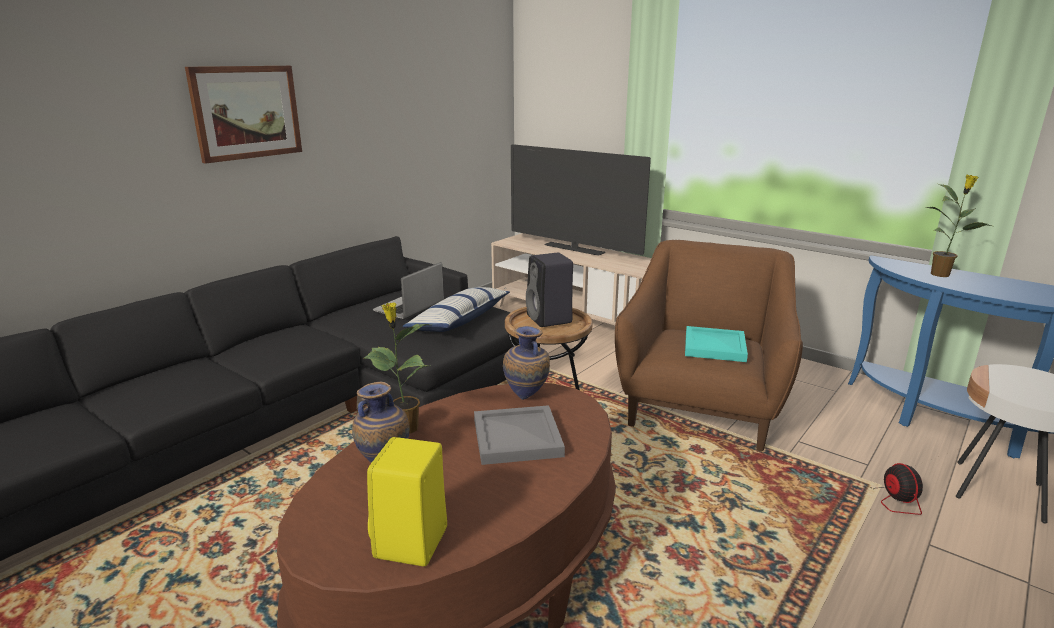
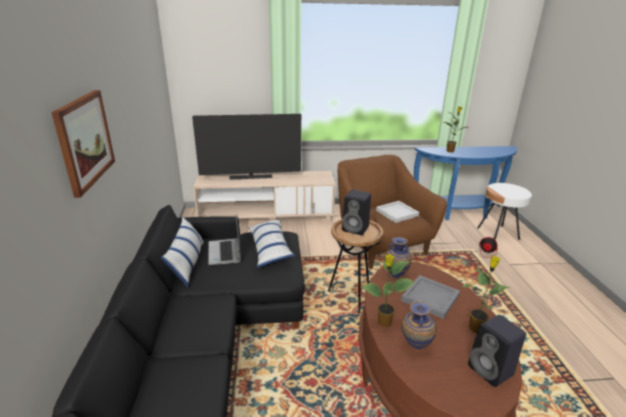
camera: 45 degrees left, 5 degrees up
(365, 304) = (187, 263): none -> pillow
(411, 544) = (491, 371): yellow speaker -> black speaker
(502, 497) = (476, 327): none -> potted plant
(713, 347) = (397, 213): turquoise tray -> white tray

